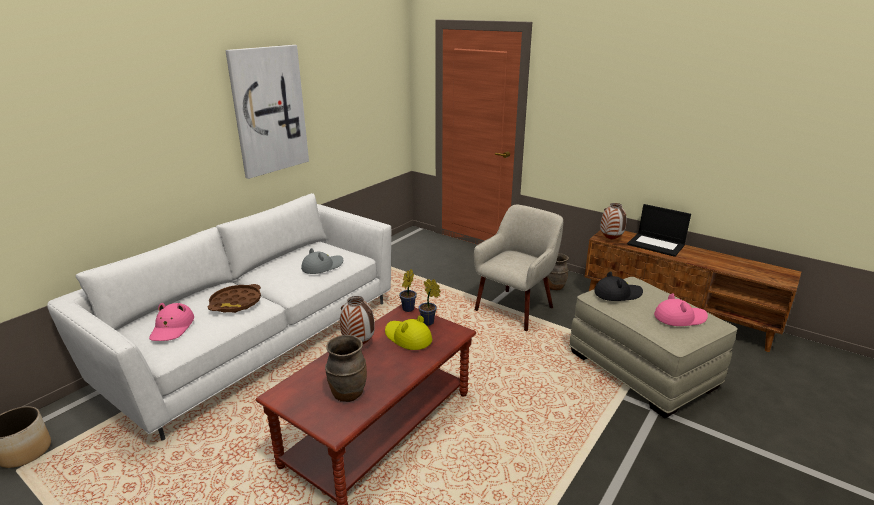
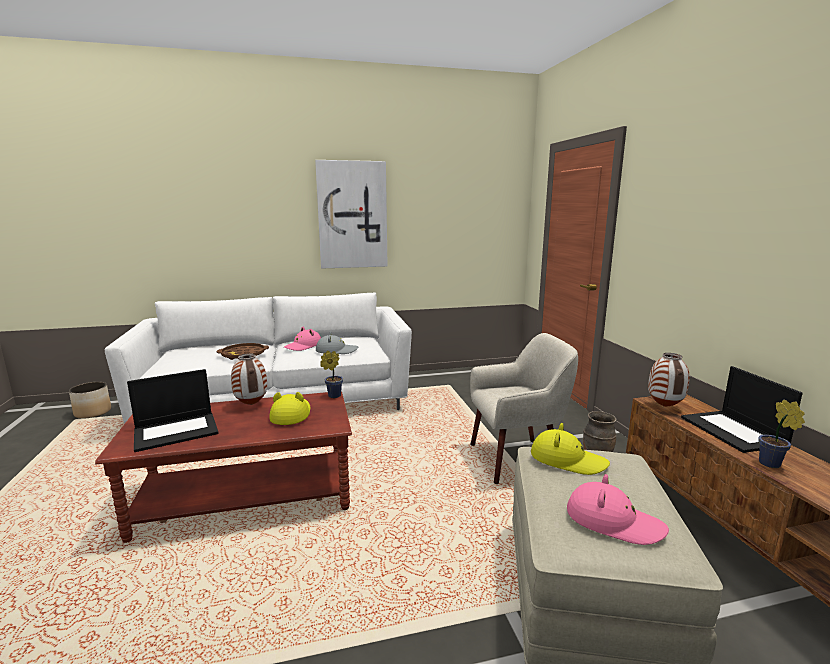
camera: 40 degrees right, 10 degrees down
(172, 328) = (187, 356): pink hat -> pink hat (303, 346)
(348, 393) = (177, 431): brown vase -> laptop
(429, 323) = (328, 411): potted plant -> potted plant (772, 465)
(617, 294) = (567, 460): black hat -> yellow hat

